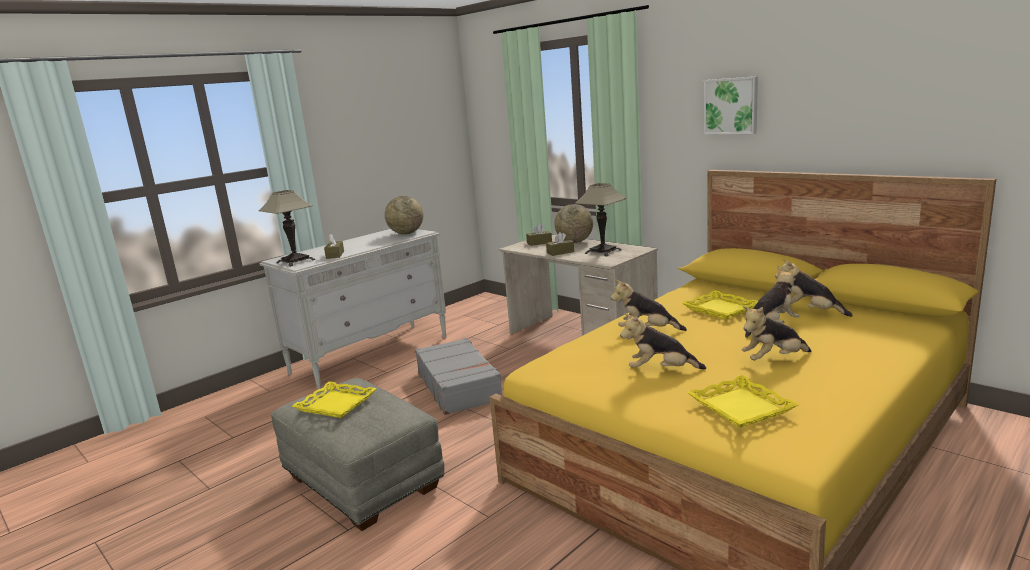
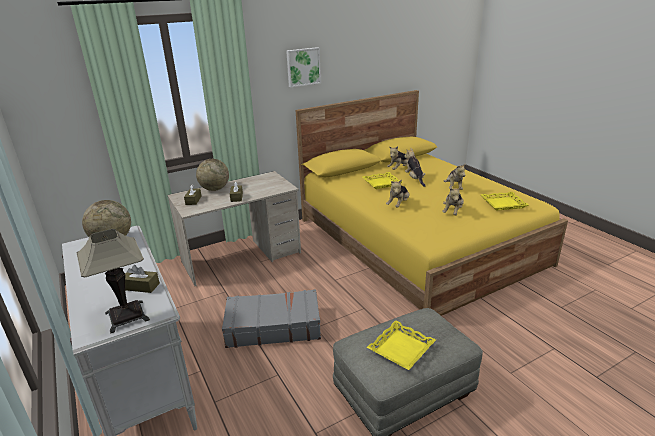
camera: 75 degrees left, 10 degrees up
(603, 251) = (258, 185): table lamp -> none

